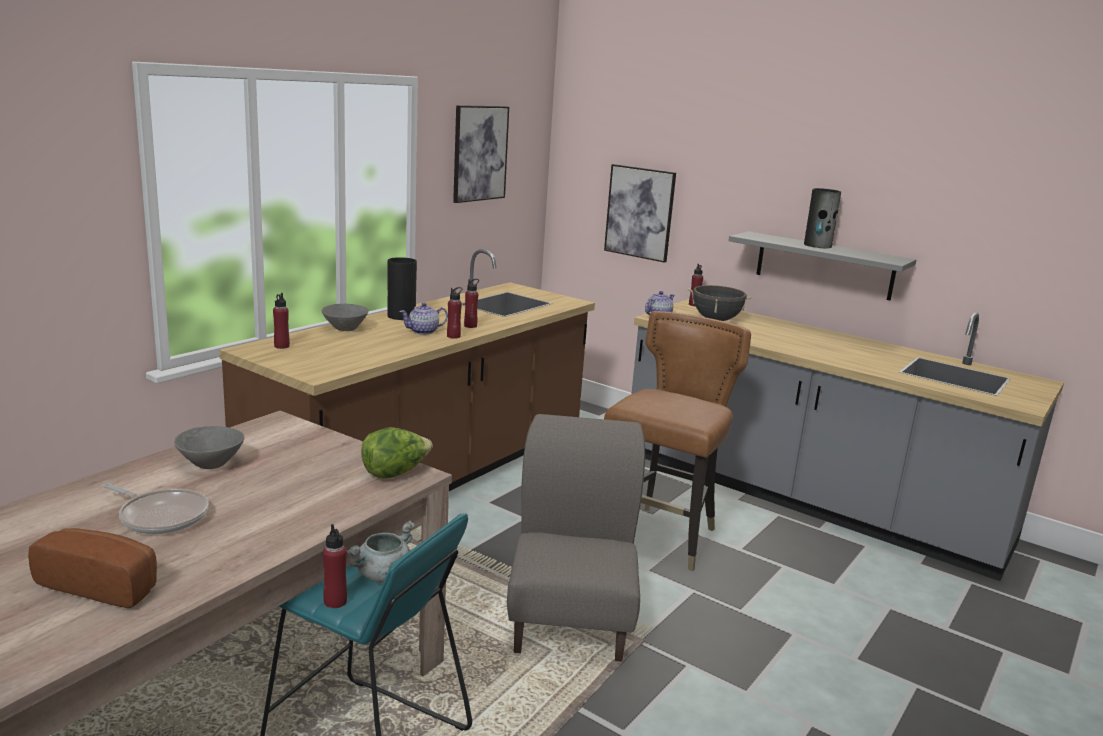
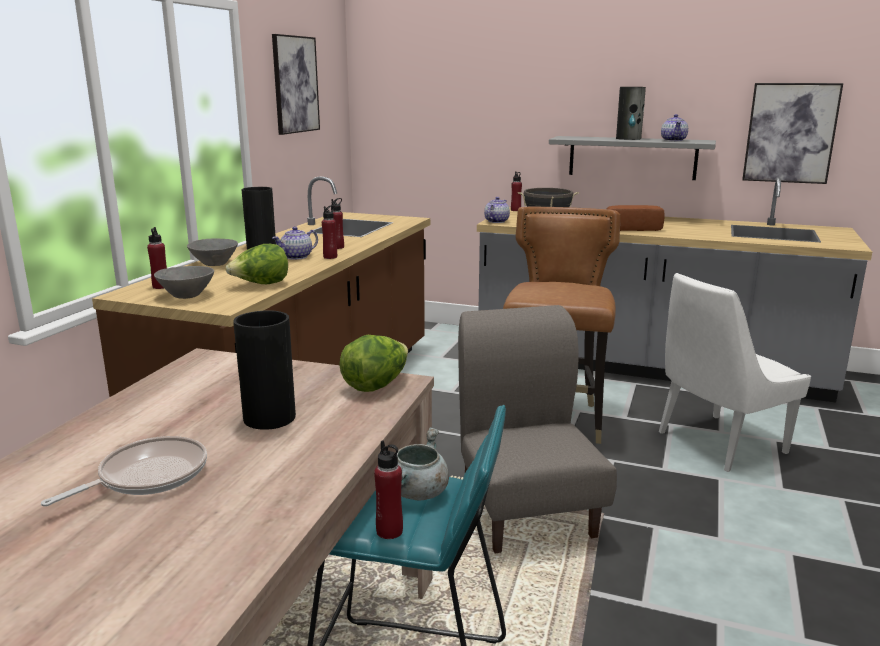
camera: 15 degrees left, 0 degrees up
(103, 584) = (135, 570): bread -> bread (631, 228)
(161, 516) = (147, 476): frying pan -> frying pan turned 60 degrees counterclockwise
(211, 463) = (162, 411): grey bowl -> grey bowl (186, 295)
(286, 485) = (269, 417): none -> vase
(365, 358) = (261, 285): none -> lettuce
(640, 212) = (448, 132): picture -> picture (790, 133)
(820, 597) = (717, 443): none -> white chair
(864, 254) = (673, 140): none -> teapot

